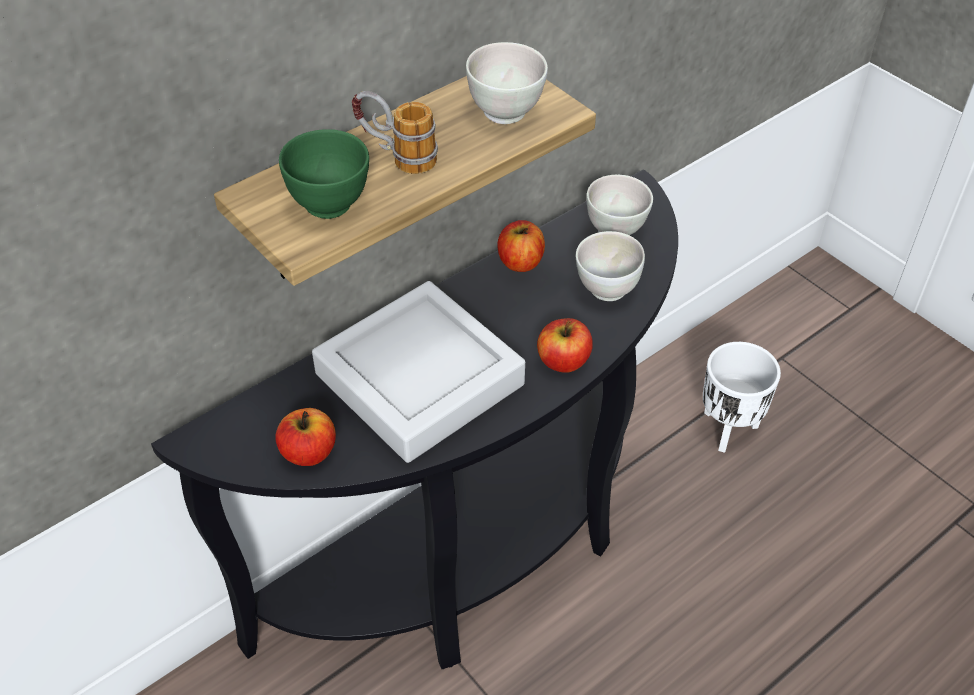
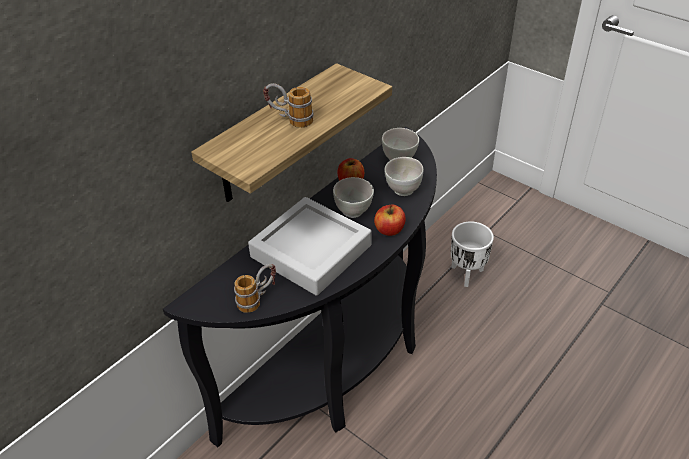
camera: 10 degrees left, 5 degrees down
(309, 452) = (258, 299): apple -> mug
(330, 205) = (260, 148): green bowl -> none
(506, 113) = (343, 91): white bowl -> white bowl (353, 211)

